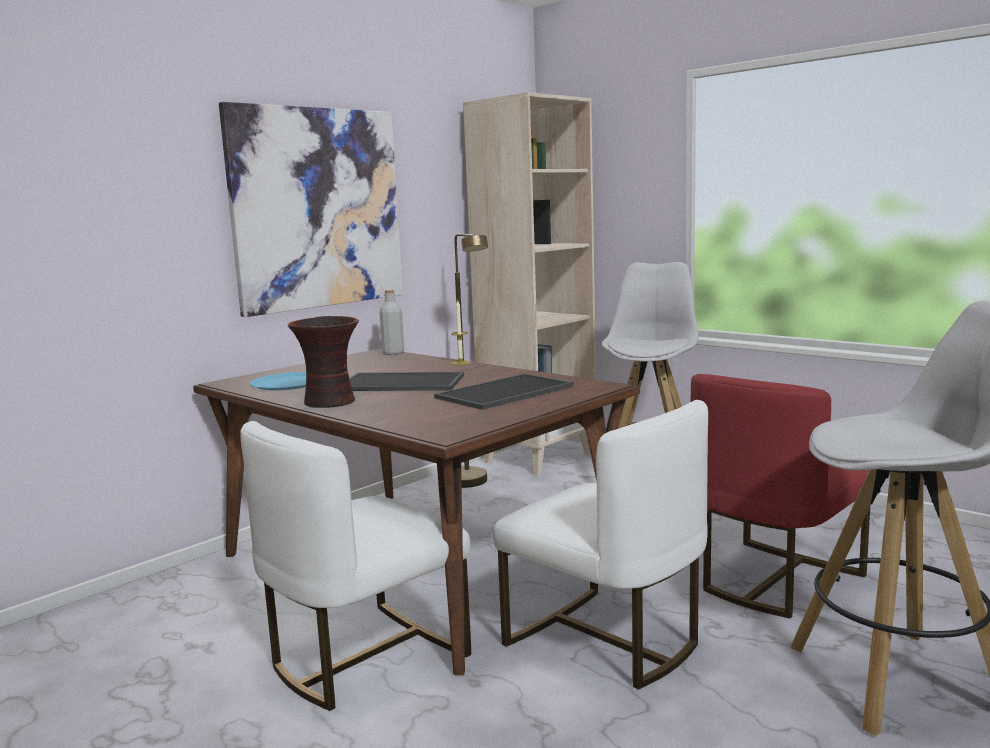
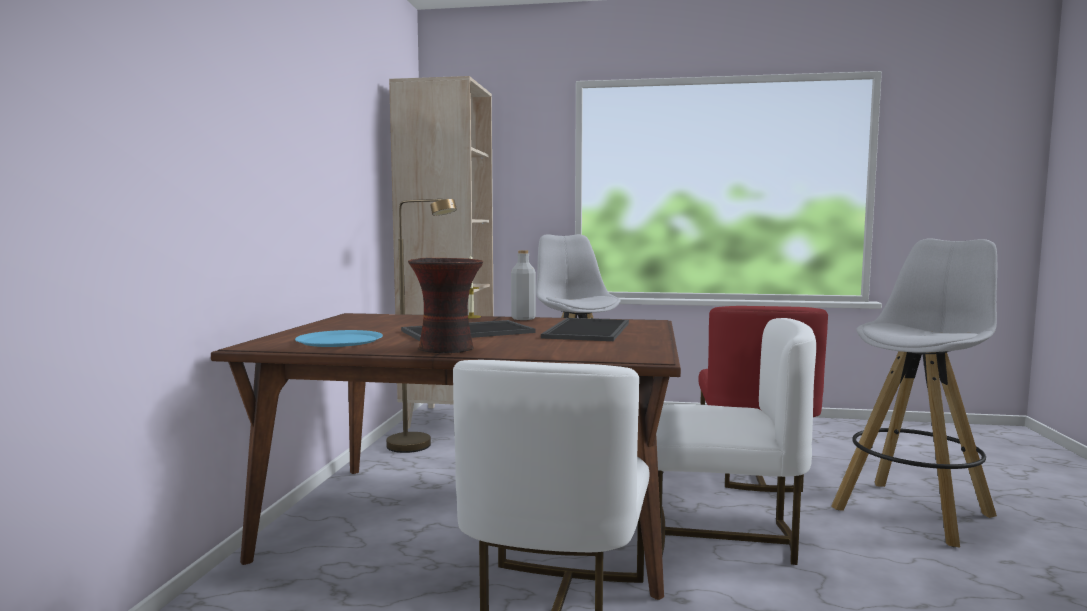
camera: 35 degrees left, 5 degrees down
(317, 208) = (300, 158): picture -> none
(393, 353) = (374, 315): grey bottle -> grey bottle (523, 318)

